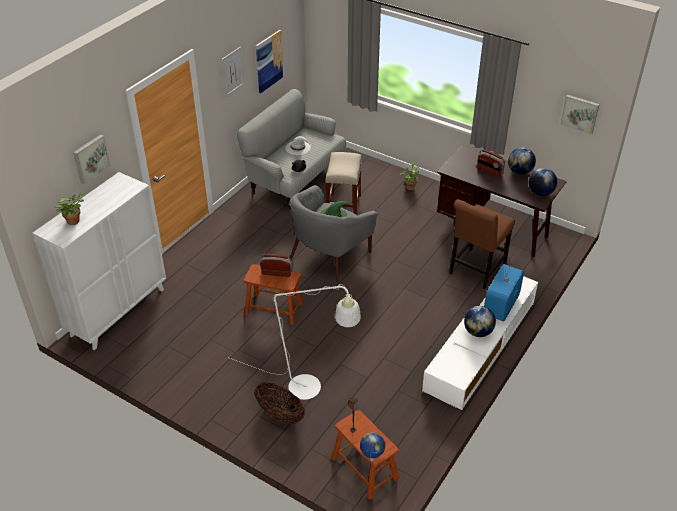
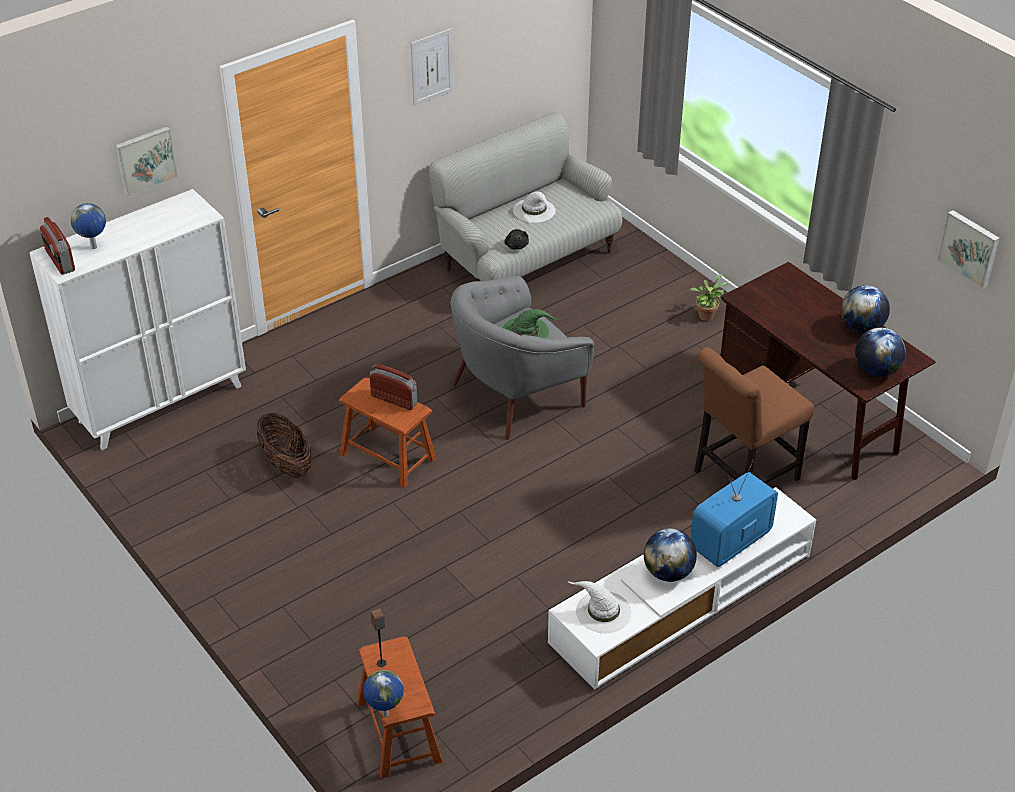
camera: 20 degrees right, 0 degrees up
(74, 220) = (94, 247): potted plant -> globe
(269, 61) = (509, 59): picture -> none
(280, 414) = (316, 616): basket -> basket (286, 464)
(312, 389) = (382, 593): white floor lamp -> none
(343, 206) = (580, 322): beige stool -> none
(454, 364) = (602, 612): none -> white hat
(489, 171) = (809, 316): radio -> radio (59, 261)

